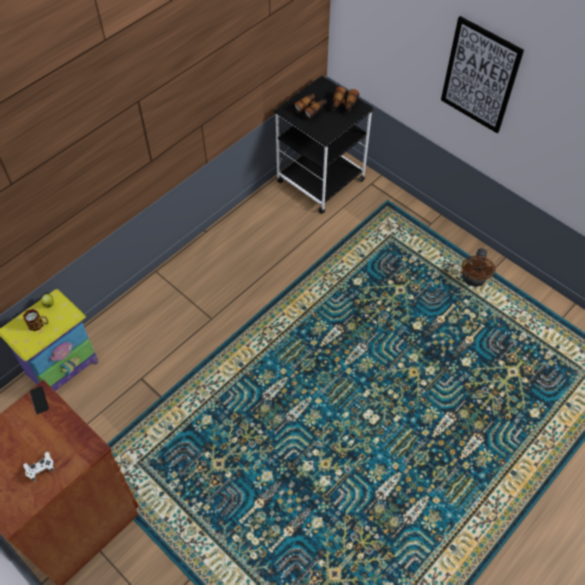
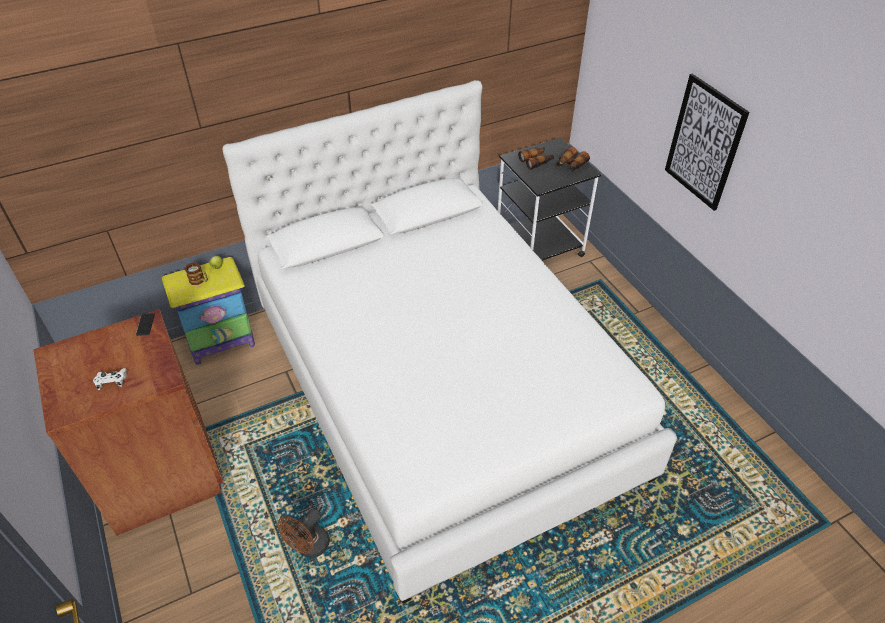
camera: 20 degrees right, 10 degrees down
(291, 350) = (442, 388): none -> white bed
(473, 280) = (663, 377): brown fan -> brown fan (308, 547)

